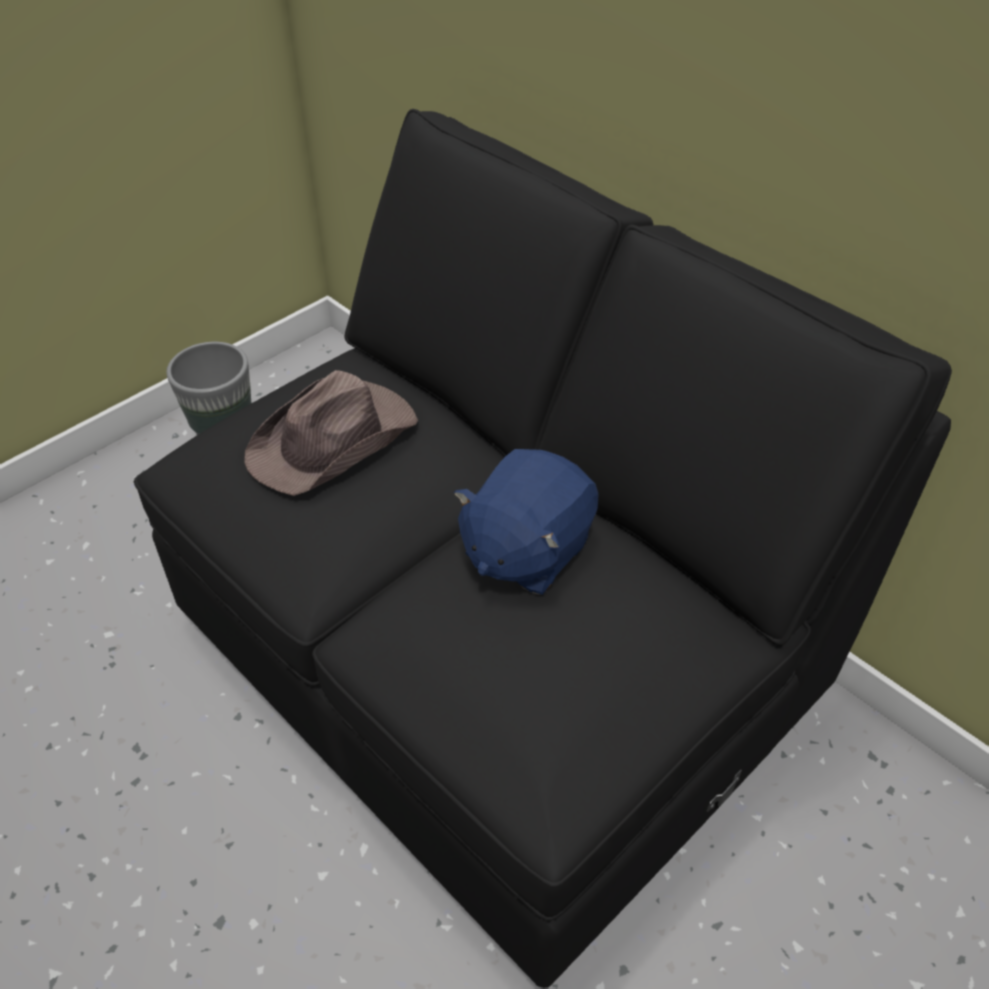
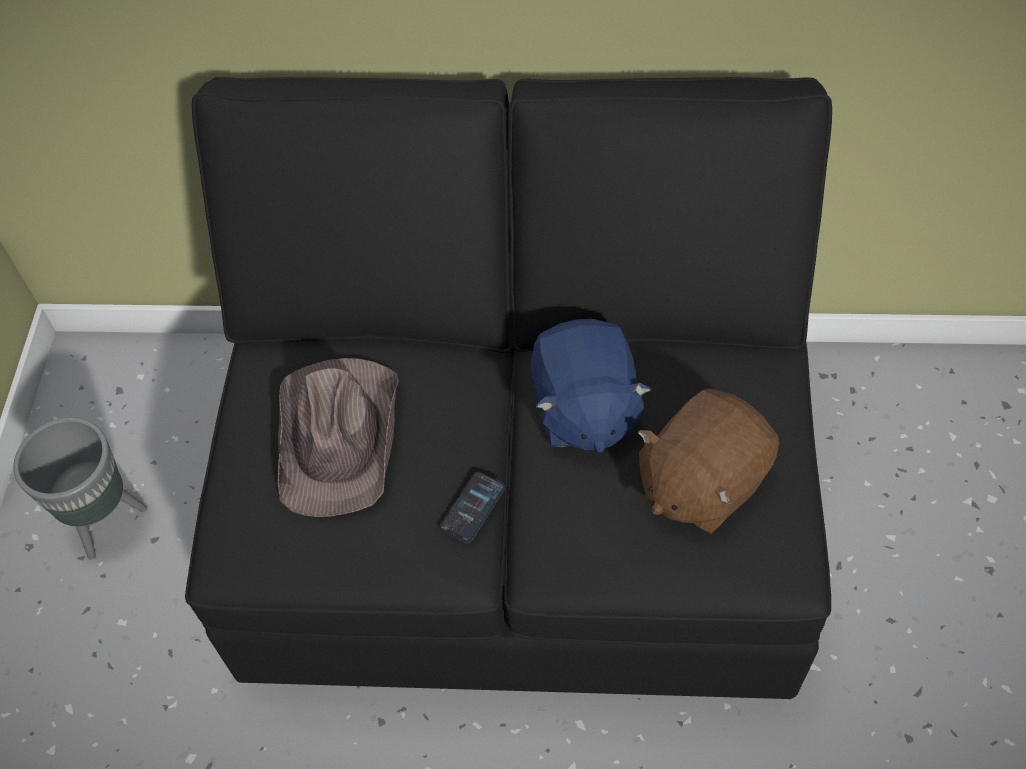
camera: 40 degrees left, 10 degrees up
(361, 554) = (472, 508): none -> phone
(554, 674) = (701, 482): none -> brown plush toy

